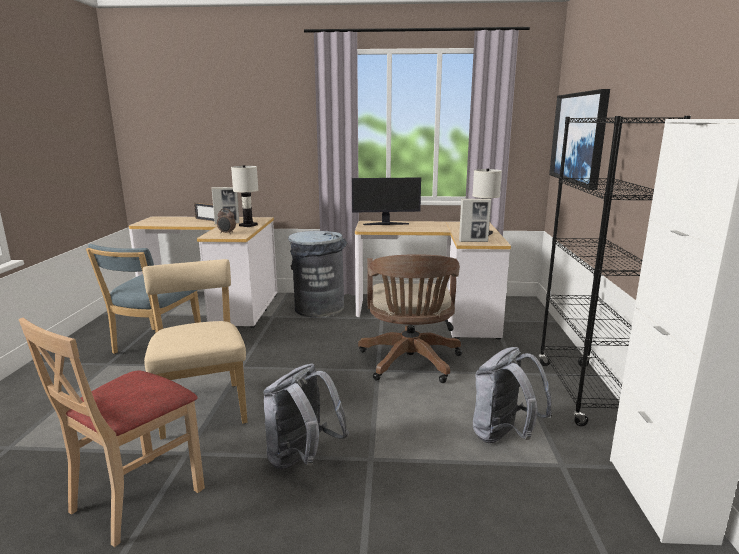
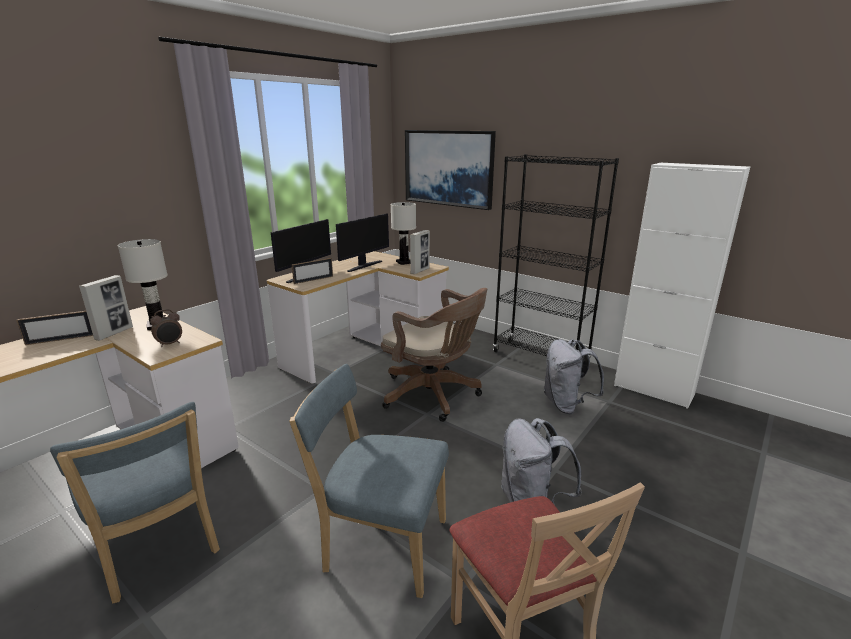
camera: 55 degrees left, 5 degrees up
(203, 406) = (380, 544): beige chair -> blue chair
(319, 308) = (258, 394): grey trash can -> none
(382, 227) = (313, 280): none -> picture frame
(444, 228) = (364, 266): none -> monitor

